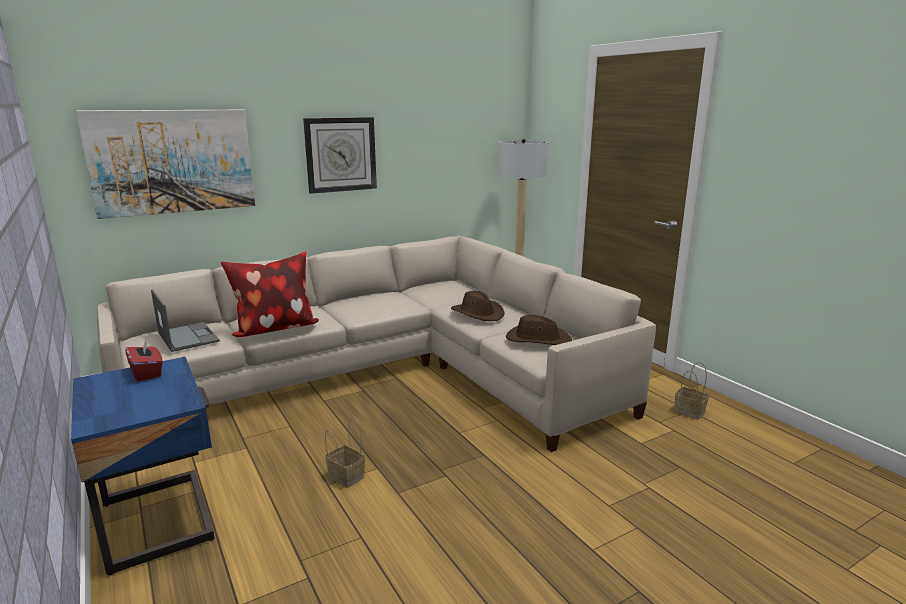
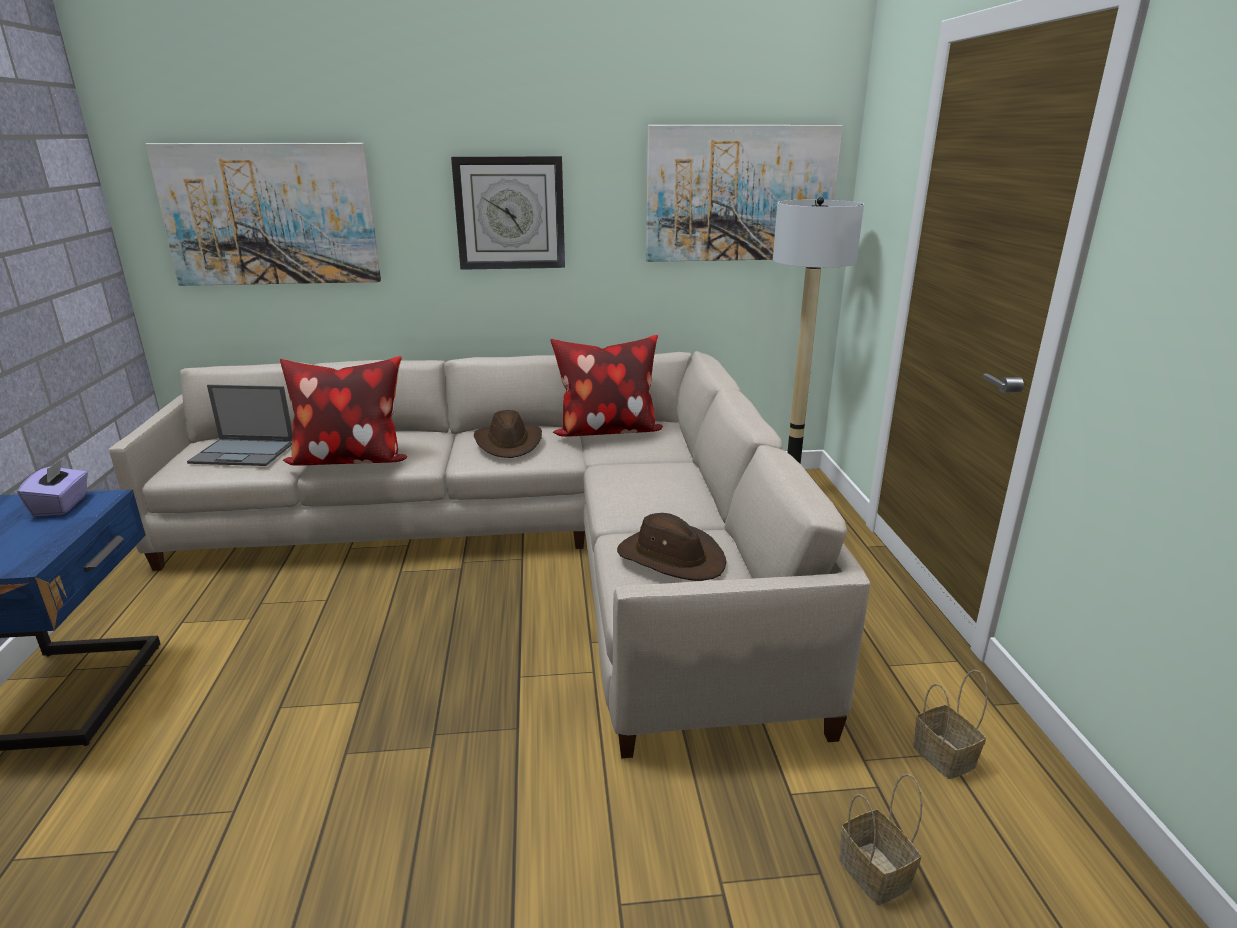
camera: 25 degrees right, 5 degrees up
(147, 373) = (62, 505): red tissue box -> purple tissue box
(187, 337) = (244, 453): laptop -> laptop turned 105 degrees clockwise
(345, 476) = (310, 701): basket -> basket (871, 871)
(423, 290) = (606, 432): none -> pillow
(472, 138) = (740, 194): none -> picture
(478, 313) = (635, 488): brown hat -> brown hat (509, 443)

